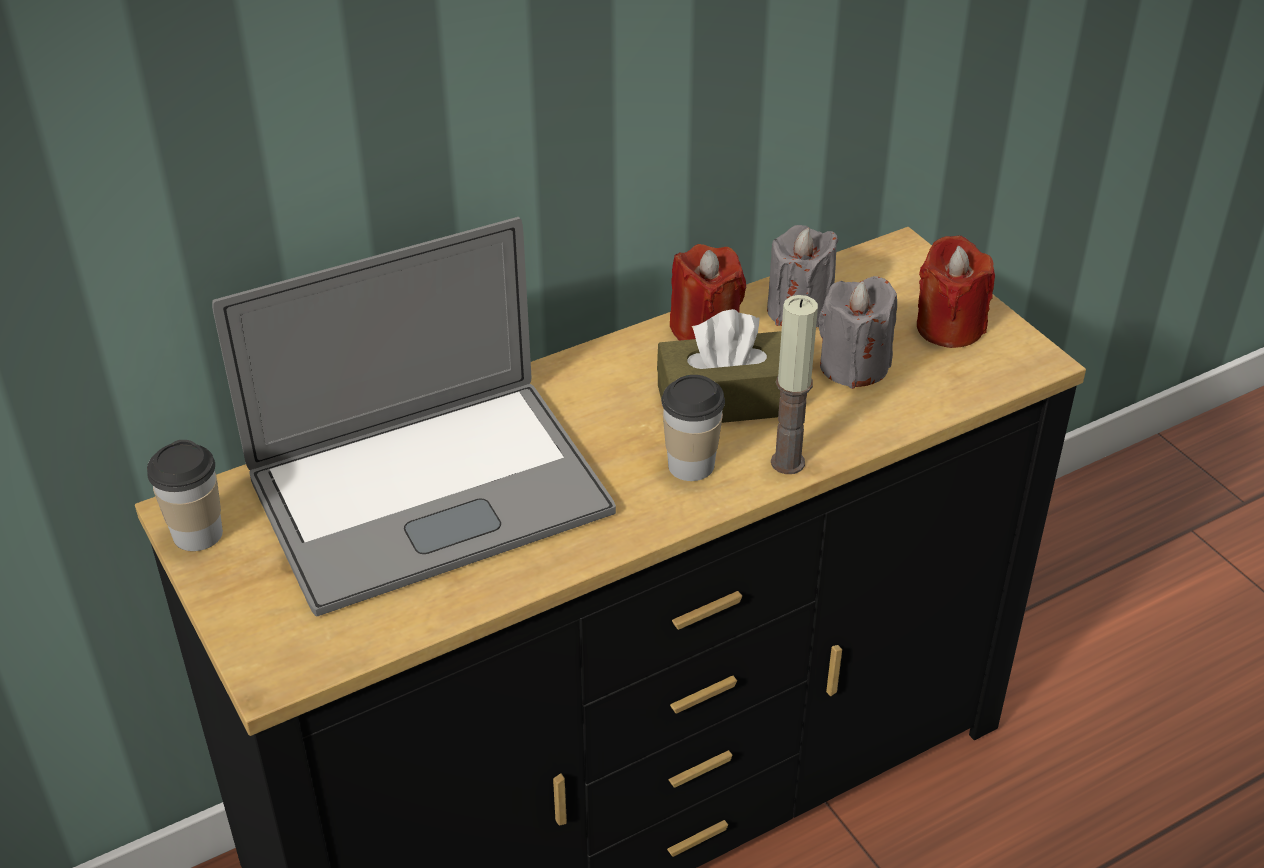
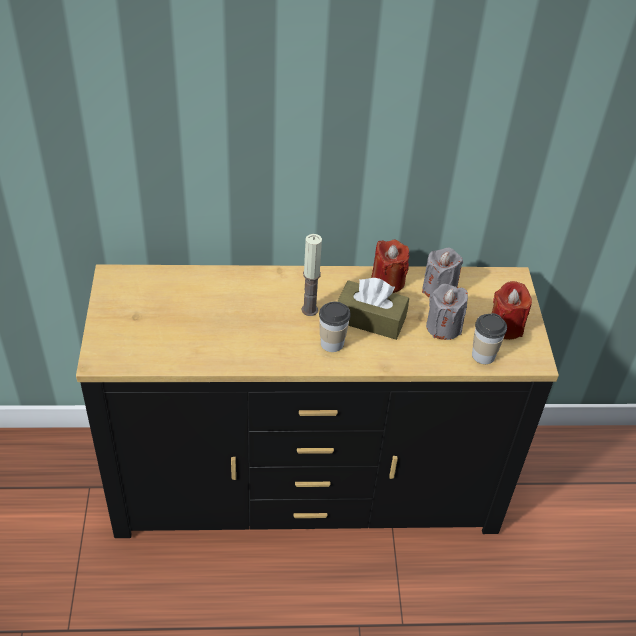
camera: 25 degrees right, 5 degrees up
(197, 534) = (110, 288): cup -> cup (483, 355)
(429, 493) = (212, 309): laptop -> none
(787, 462) = (376, 360): candle -> candle (309, 310)

